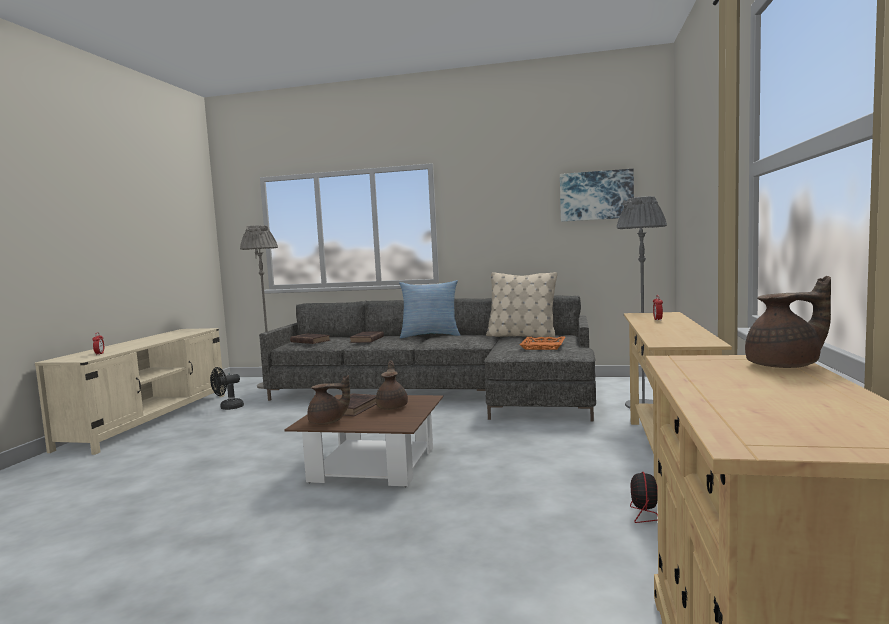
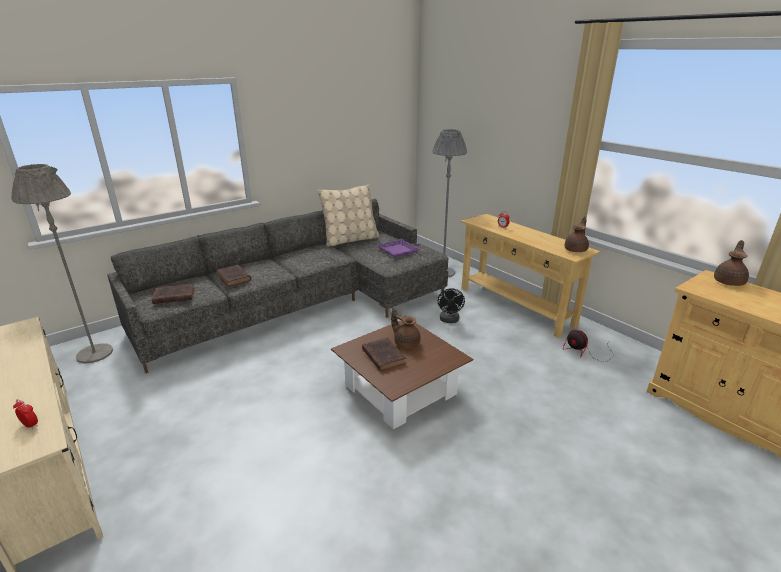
camera: 50 degrees left, 20 degrees up
(228, 408) = (118, 402): black fan -> black fan (449, 320)
(328, 422) = (404, 378): brown teapot -> brown teapot (576, 250)
(430, 335) = (277, 256): pillow -> none
(543, 346) = (398, 250): orange tray -> purple tray
(596, 195) = (372, 112): picture -> none

